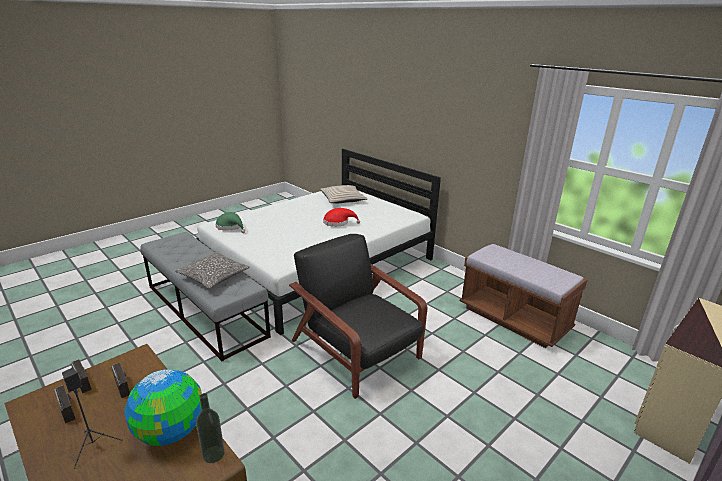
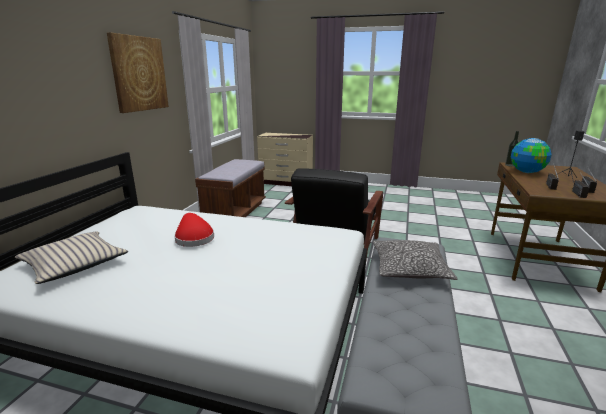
camera: 120 degrees left, 5 degrees down
(230, 227) = (284, 319): green hat -> none
(481, 122) = (139, 74): none -> picture

